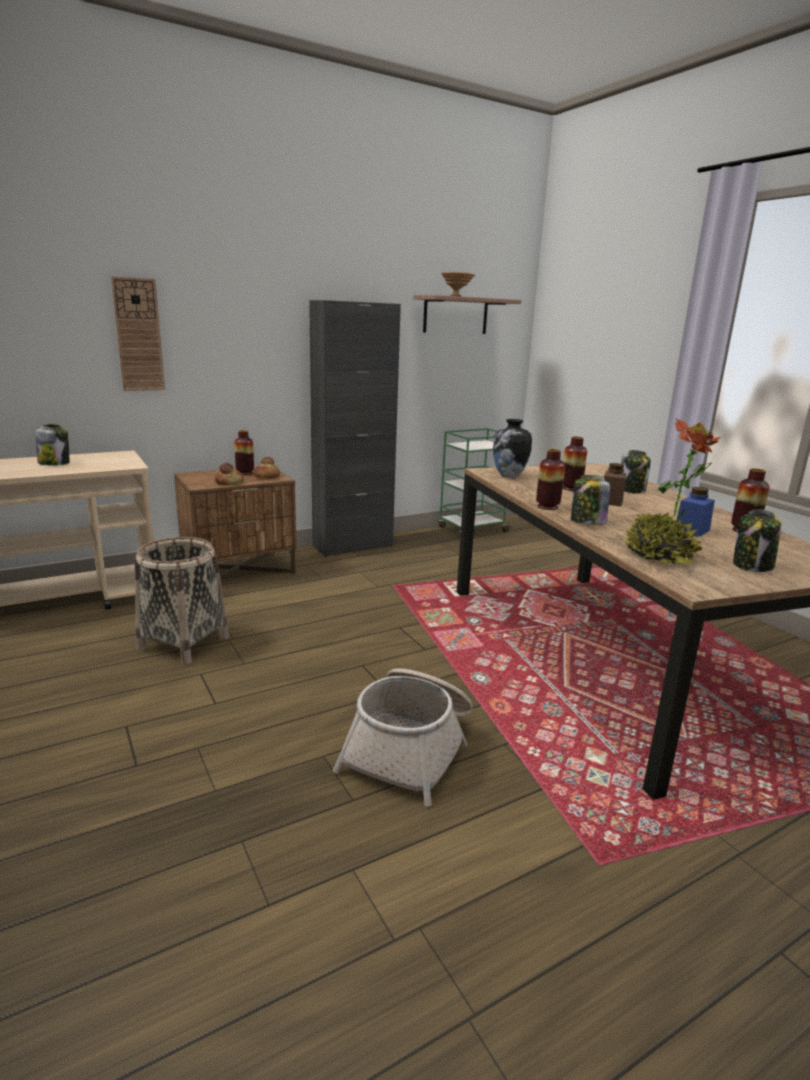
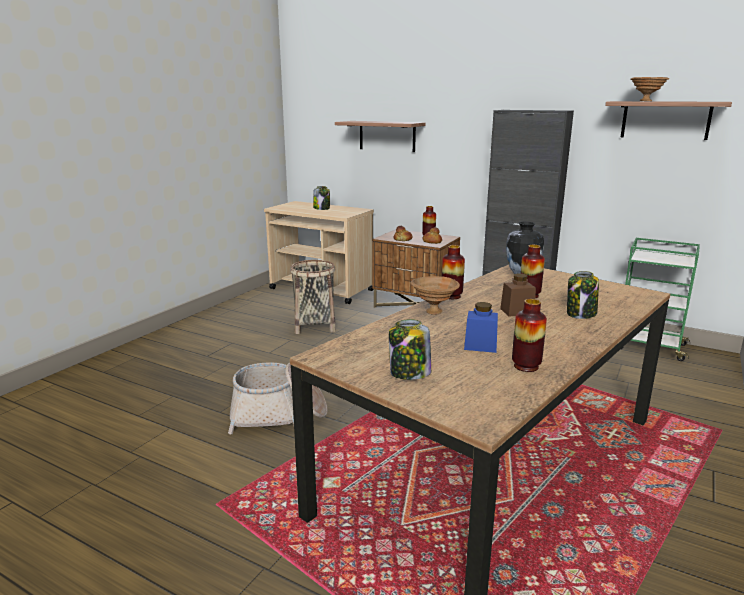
camera: 60 degrees right, 0 degrees up
(138, 335) = (387, 136): wall clock -> shelf
(587, 522) = (433, 311): jar -> brown bowl
(660, 556) = (381, 340): potted plant -> none

